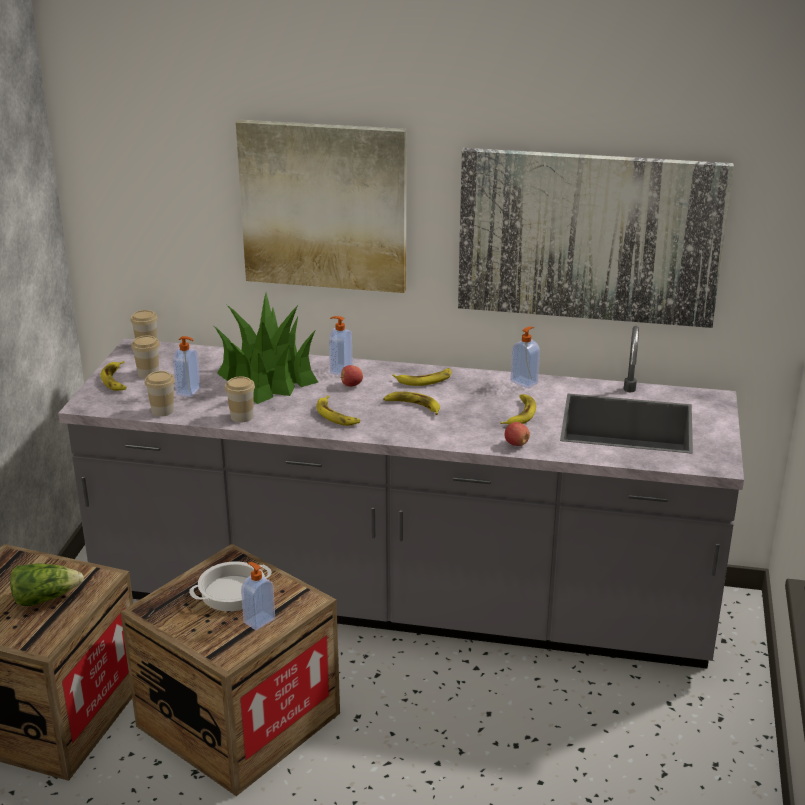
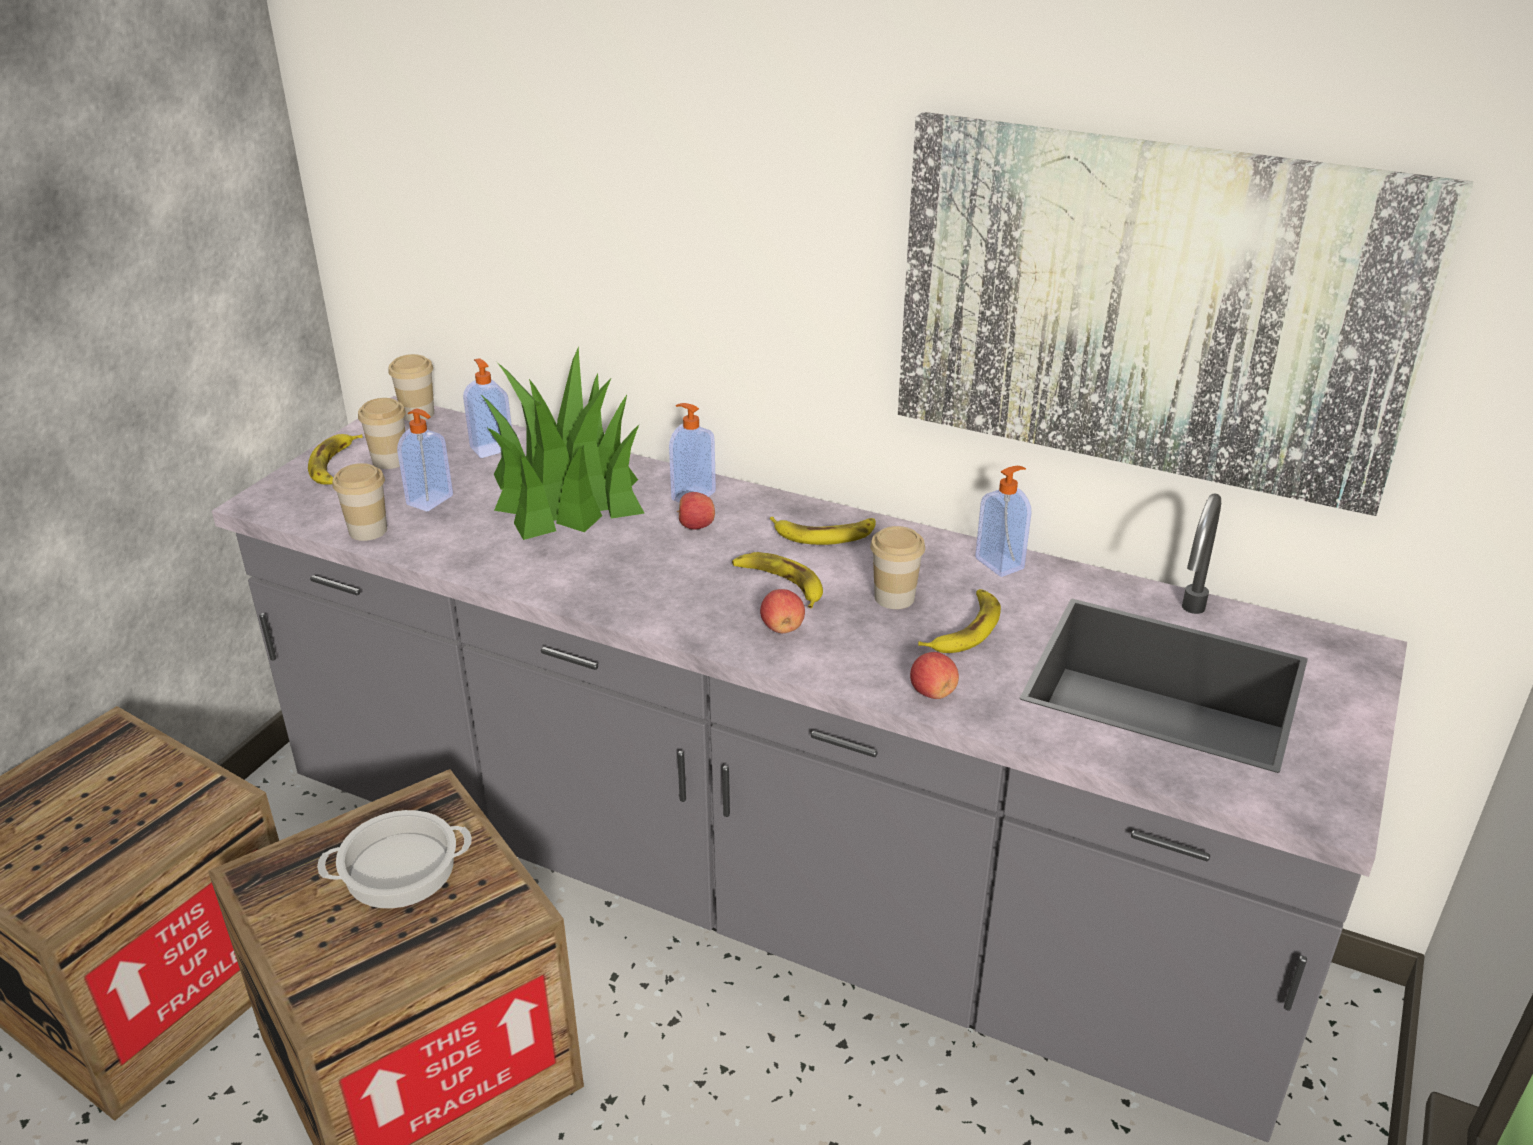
camera: 15 degrees right, 5 degrees up
(45, 598) = (113, 820): lettuce -> none
(242, 417) = (484, 560): cup -> cup (894, 597)
(258, 620) = (413, 937): soap dispenser -> soap dispenser (491, 448)
(324, 206) = (682, 205): picture -> none
(336, 415) = (640, 582): banana -> none
(425, 426) = (782, 628): none -> apple

